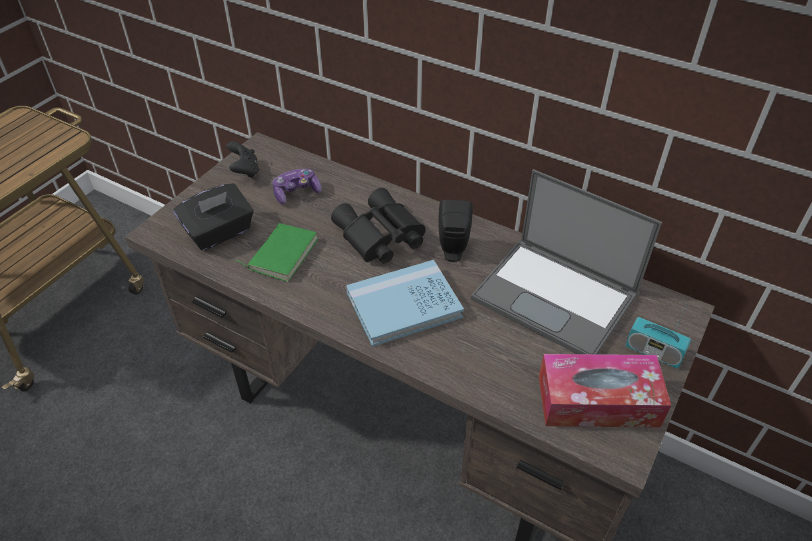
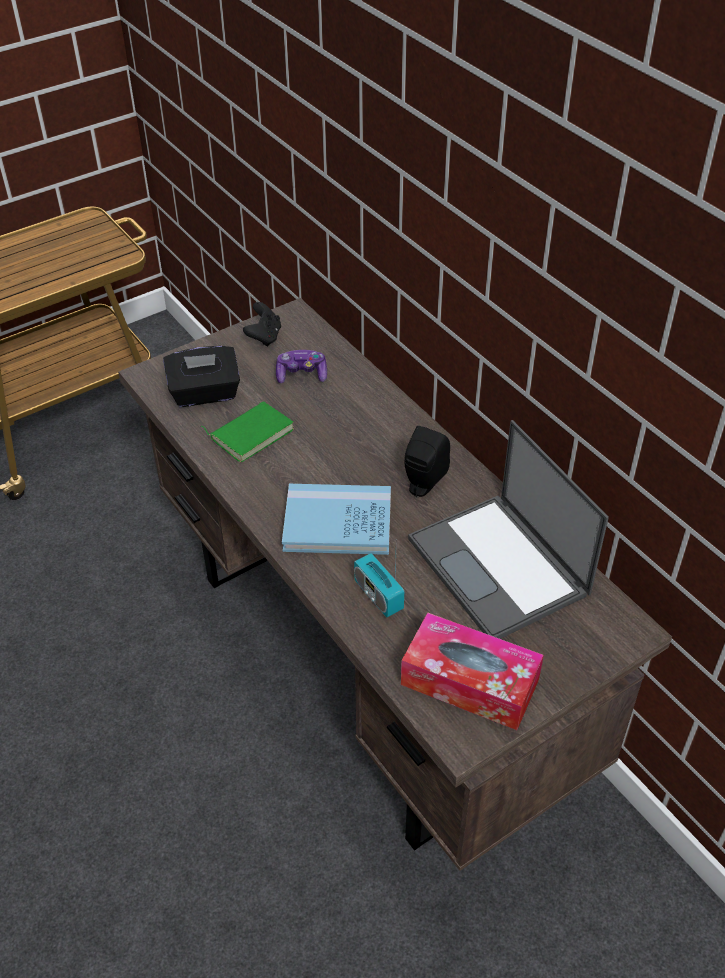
camera: 25 degrees right, 0 degrees up
(379, 237) = (356, 446): black binoculars -> none
(653, 352) = (565, 657): radio -> radio (378, 595)

